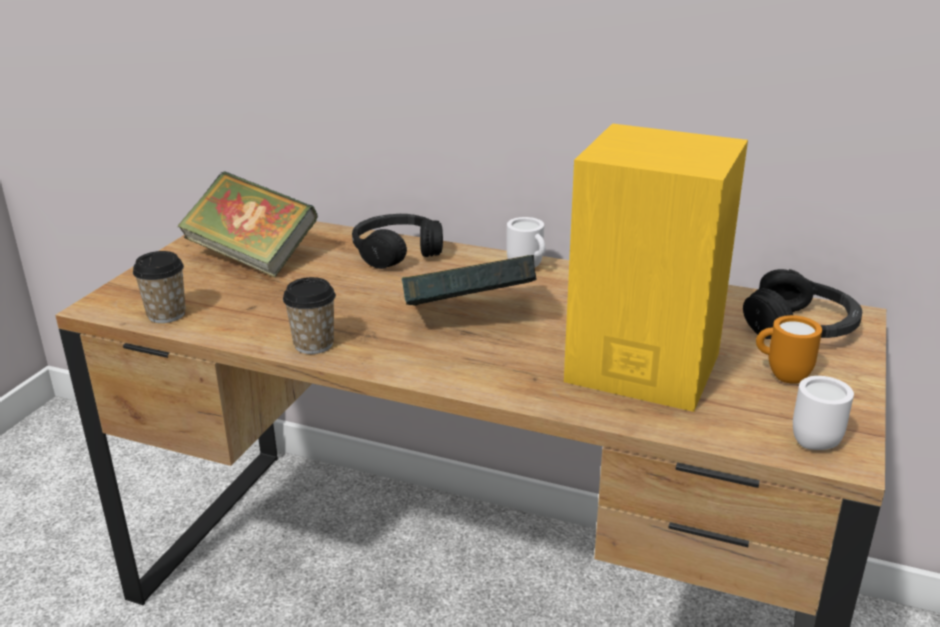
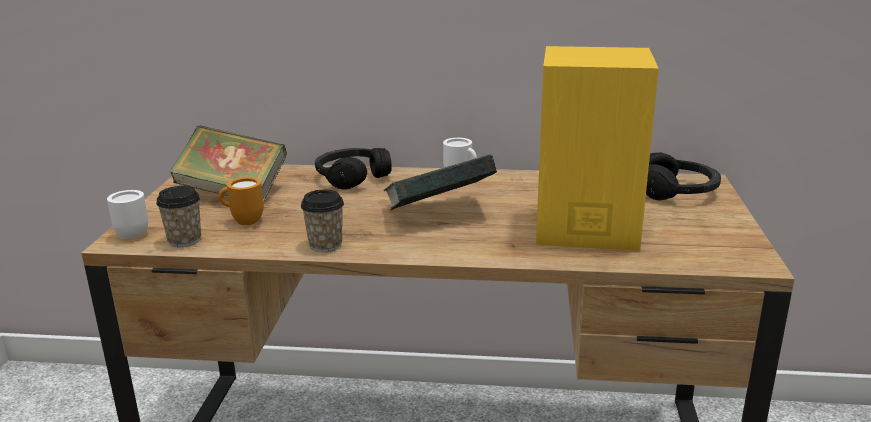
camera: 15 degrees left, 5 degrees down
(781, 375) = (683, 221): orange mug -> orange mug (243, 221)
(812, 438) = (729, 255): white mug -> white mug (132, 234)

